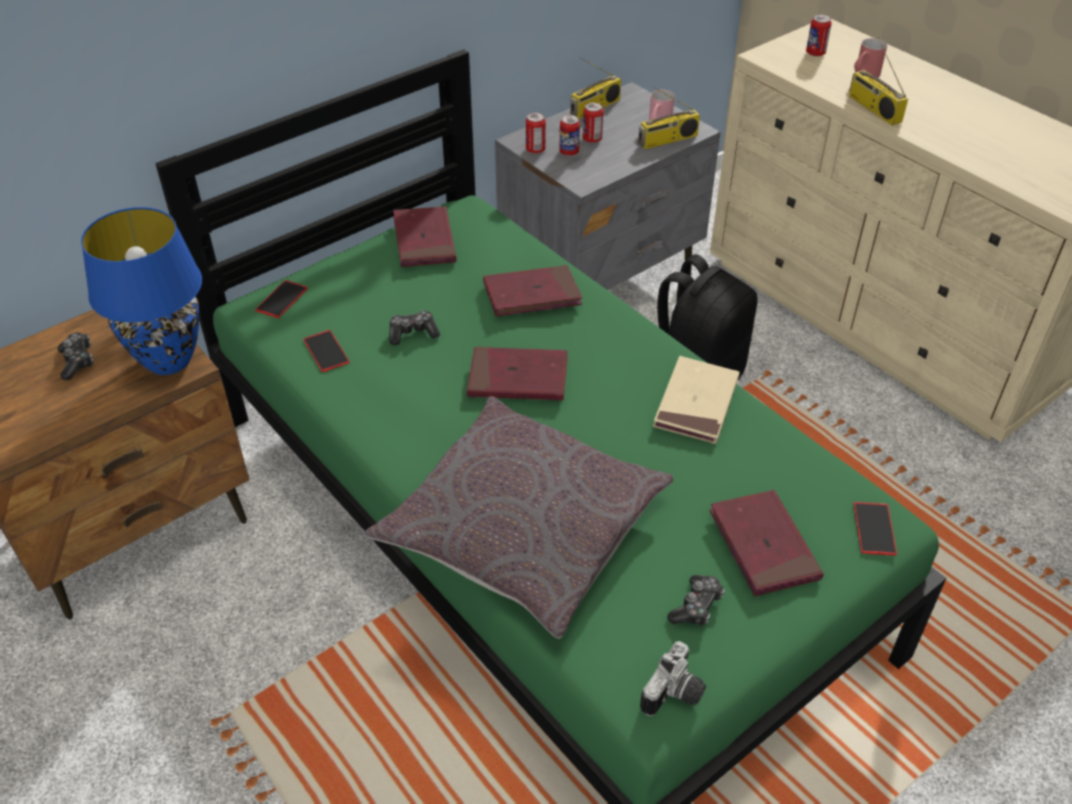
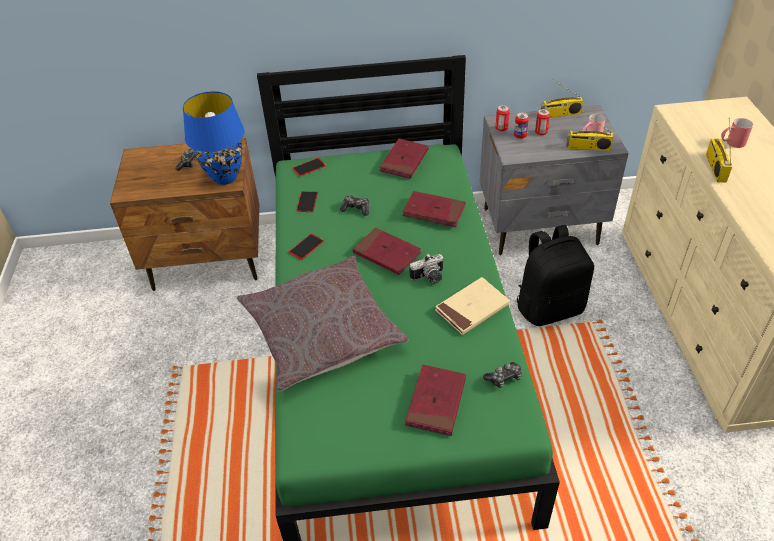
camera: 35 degrees right, 0 degrees up
(675, 695) = (320, 452): camera -> camera (429, 278)
(696, 607) = (371, 415): game controller -> game controller (504, 378)
(815, 53) = (711, 119): can -> none
(874, 528) = (510, 425): phone -> phone (306, 246)

